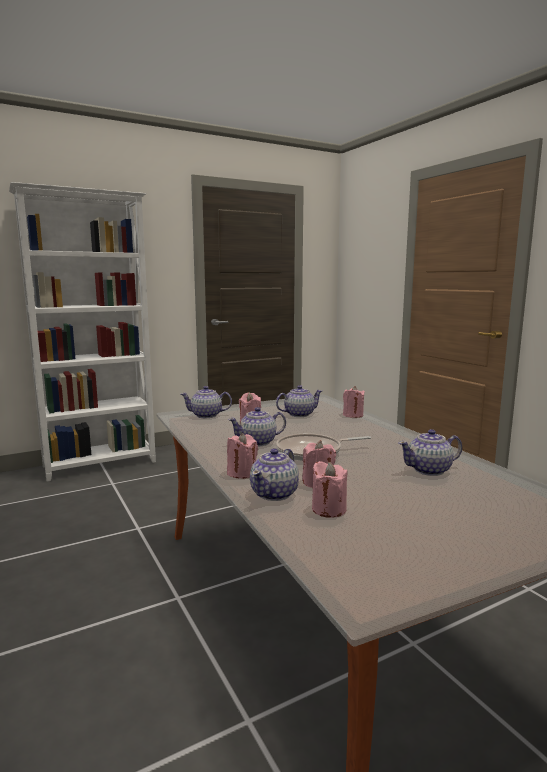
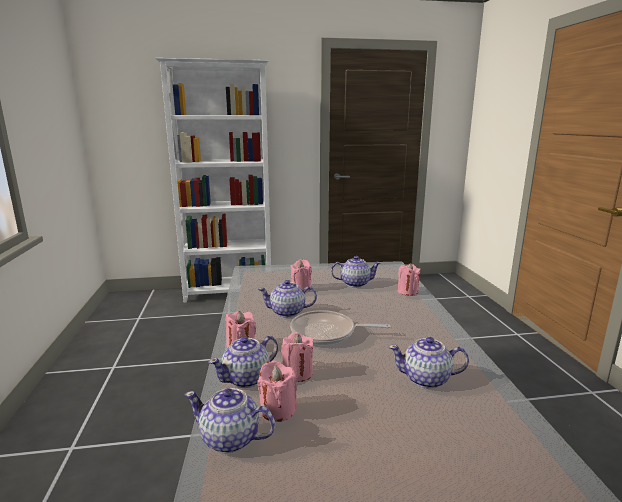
camera: 20 degrees right, 5 degrees up
(207, 415) = (272, 274): teapot -> teapot (230, 439)

